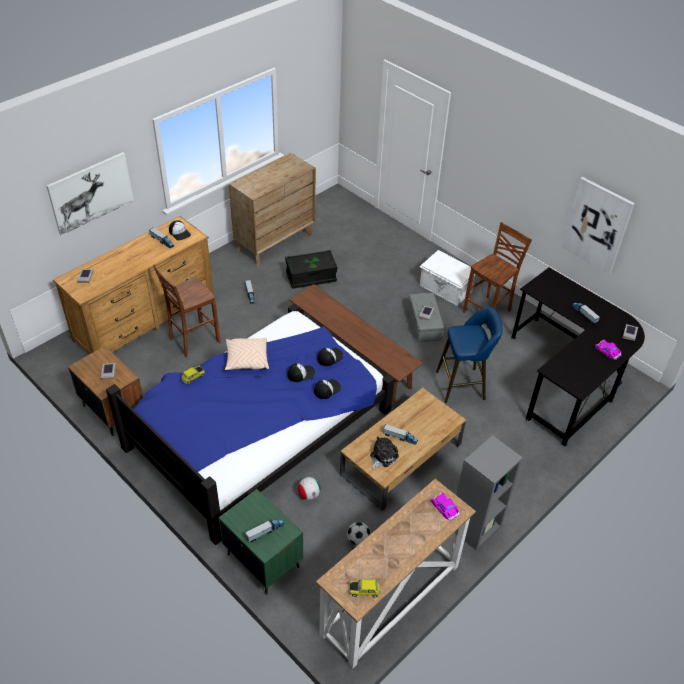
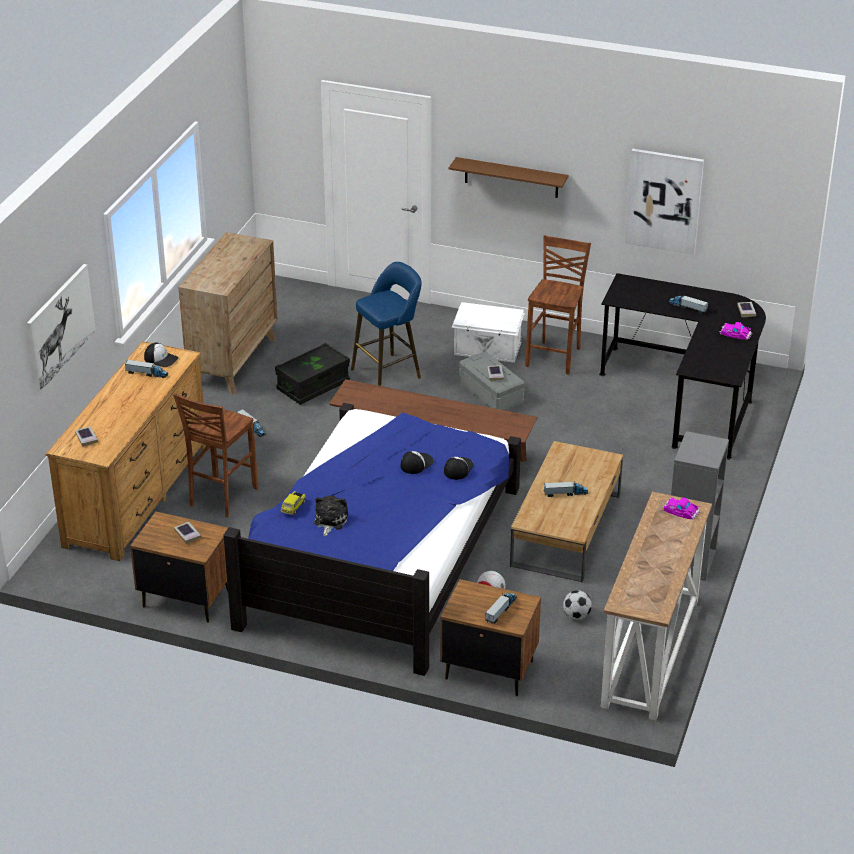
camera: 25 degrees left, 10 degrees down
(247, 359) = (340, 471): beige pillow -> none
(263, 560) = (488, 669): green nightstand -> brown nightstand
(330, 357) = (435, 438): cap -> none
(364, 590) = (656, 599): toy car -> none
(382, 456) = (561, 516): plush toy -> plush toy (329, 521)
(463, 385) = (581, 438): blue stool -> blue stool (389, 372)
(493, 171) = (511, 177): none -> brown shelf

